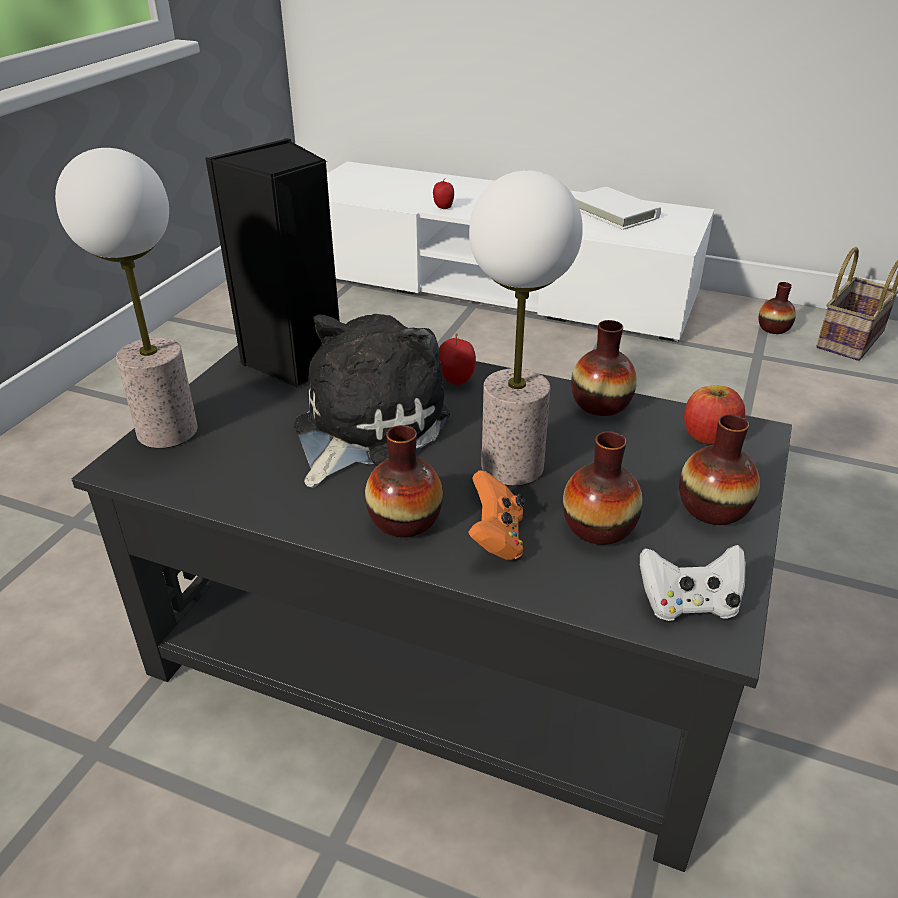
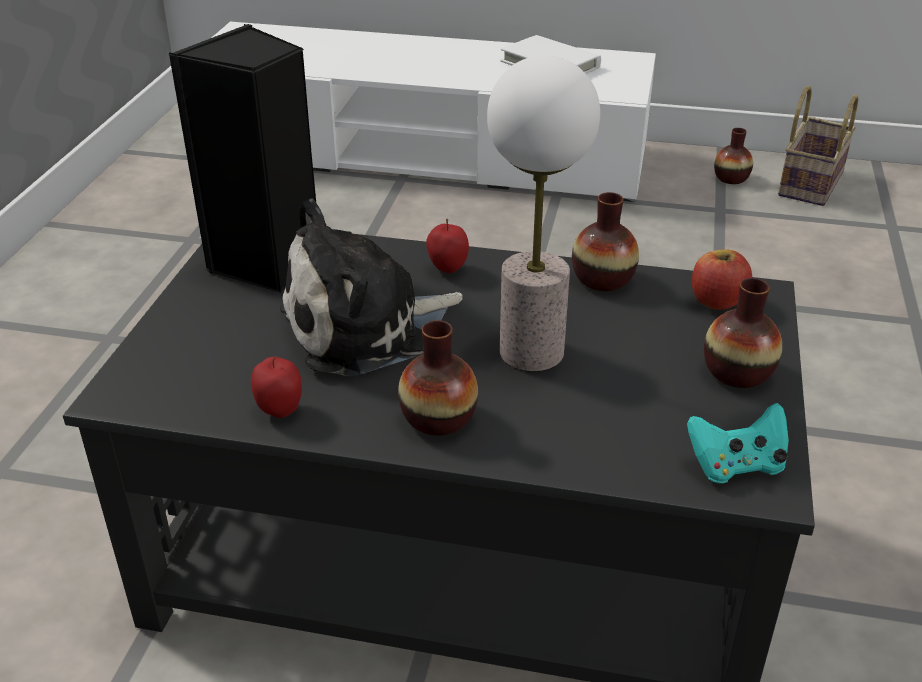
camera: 10 degrees left, 0 degrees up
(167, 431) = (151, 353): table lamp -> none
(364, 428) = (366, 328): plush toy -> plush toy turned 135 degrees counterclockwise
(443, 207) = (359, 70): apple -> apple (280, 410)
(496, 538) = (536, 425): orange game controller -> none
(598, 527) = (633, 402): vase -> none
(688, 604) = (736, 466): white game controller -> turquoise game controller

